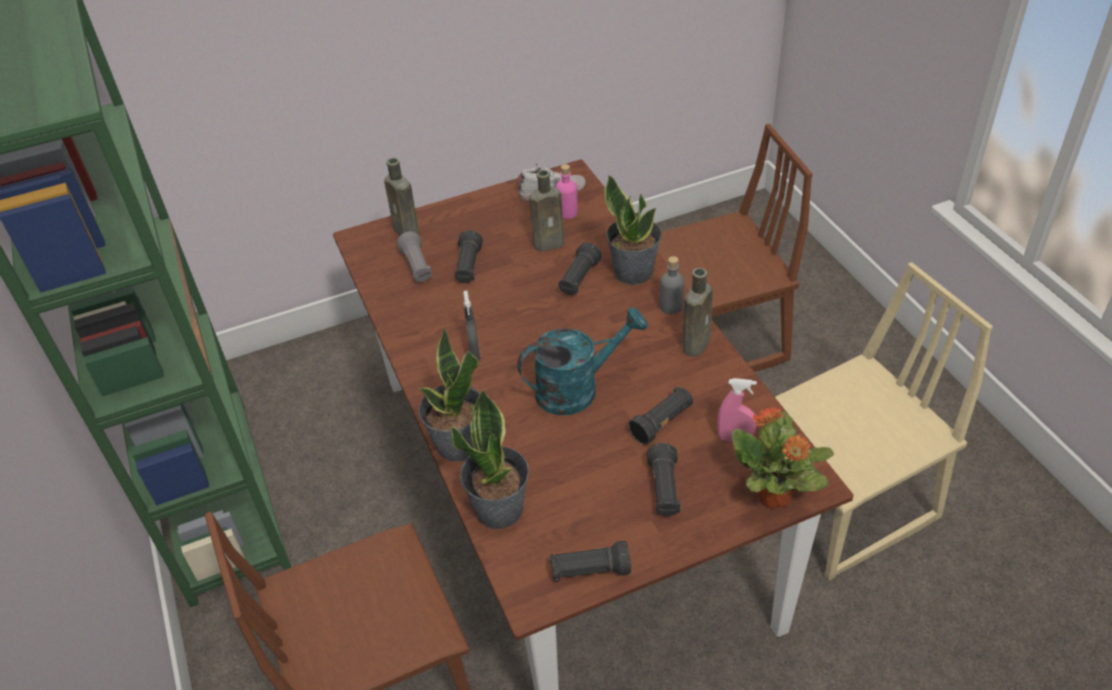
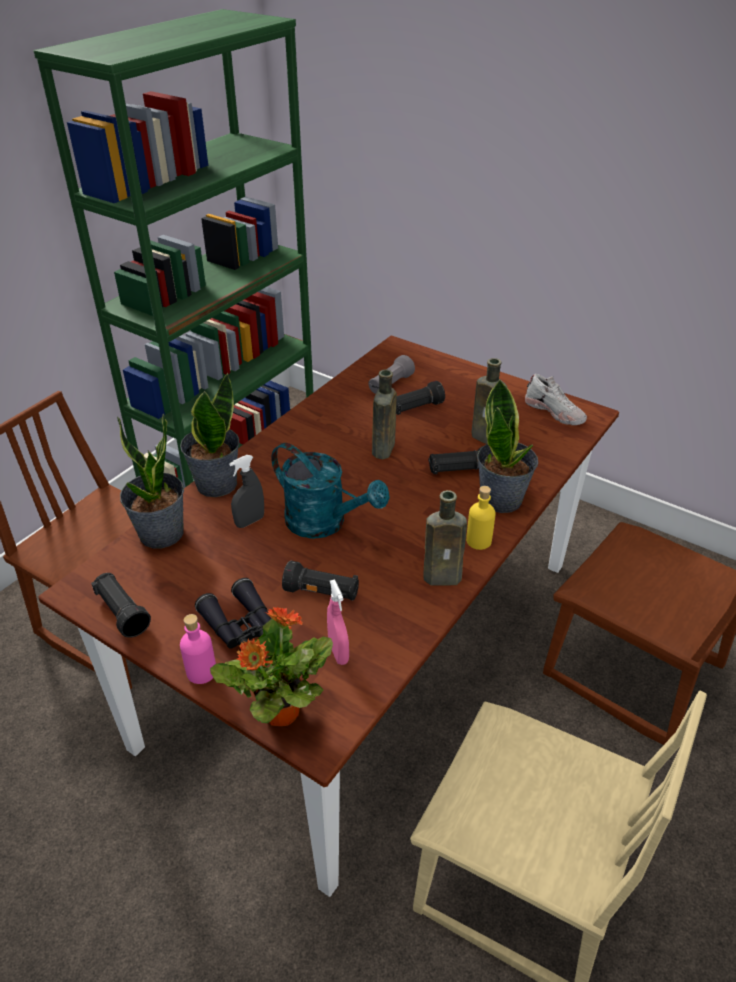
camera: 55 degrees right, 5 degrees down
(407, 232) = (424, 365): brown bottle -> brown bottle (383, 451)
(474, 352) = (321, 451): grey spray bottle -> grey spray bottle (250, 521)
(567, 212) = (537, 431): pink bottle -> pink bottle (201, 672)
(664, 490) = (240, 625): black flashlight -> black binoculars
(671, 306) = (478, 541): grey bottle -> yellow bottle

